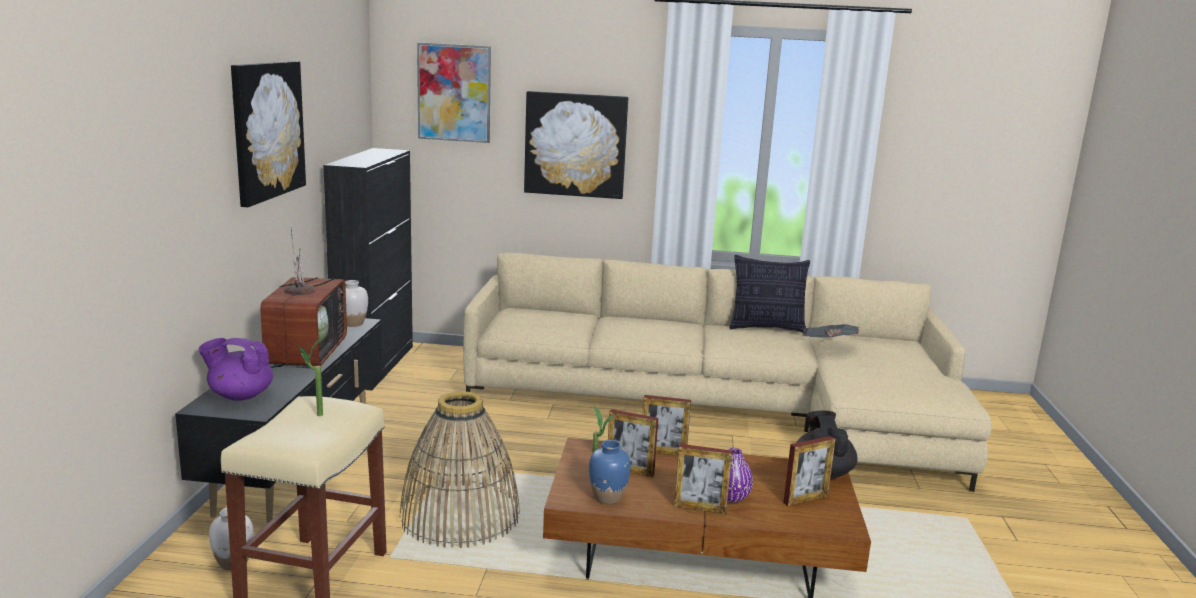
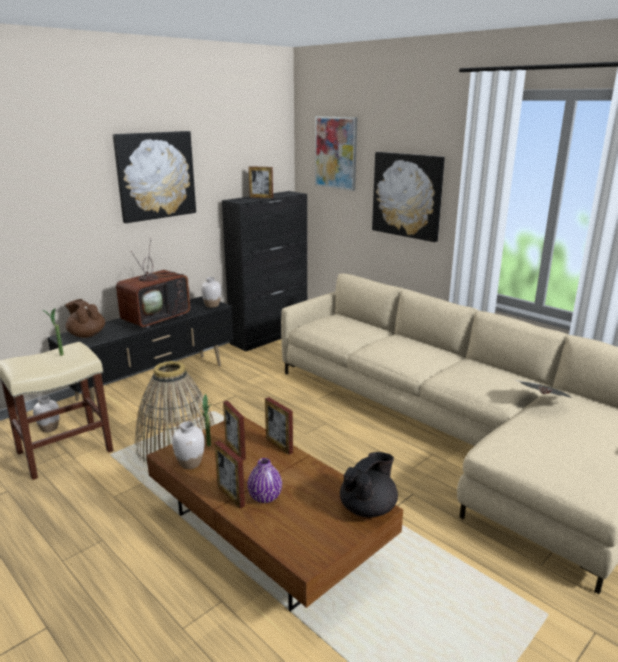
camera: 40 degrees right, 5 degrees up
(240, 395) = (86, 335): purple teapot -> brown teapot
(608, 498) = (190, 463): blue vase -> white vase
(766, 328) = (510, 372): pillow -> none
(805, 499) = (316, 524): picture frame -> picture frame (261, 197)

